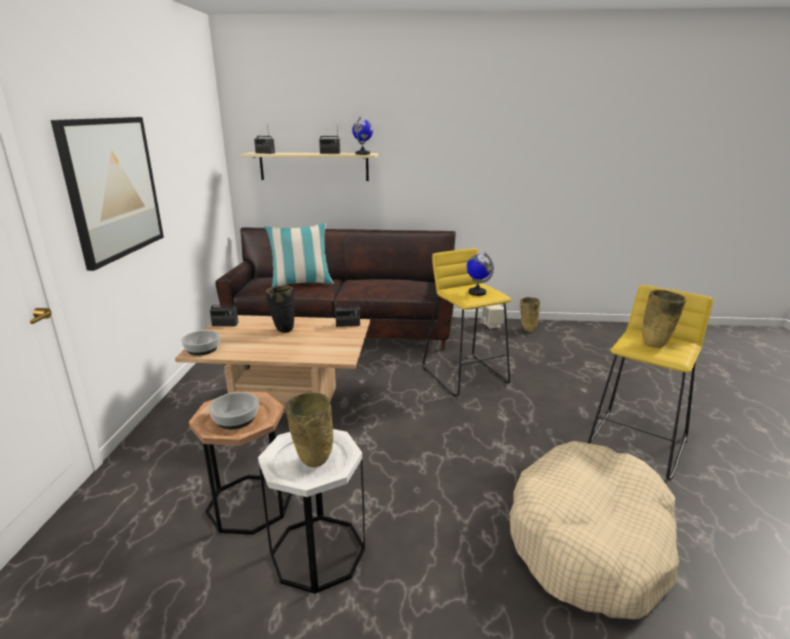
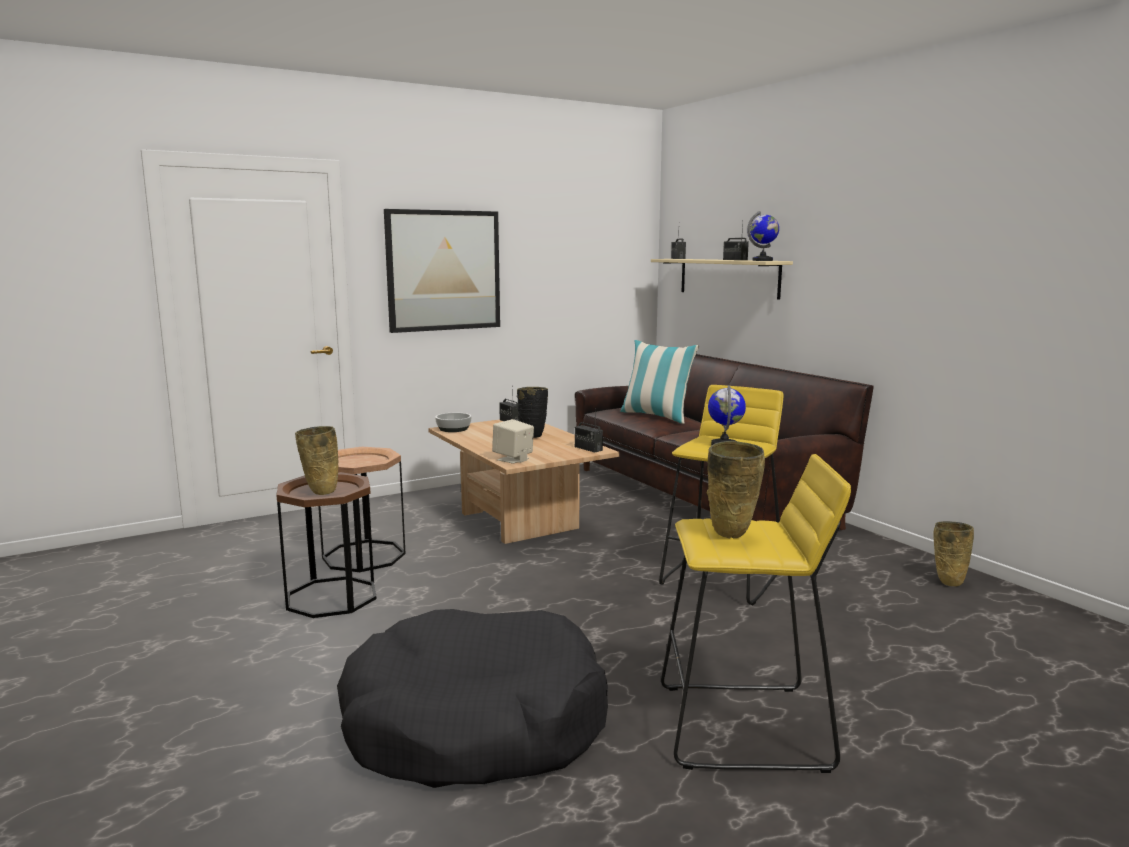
camera: 55 degrees right, 10 degrees down
(236, 418) = (354, 460): bowl -> none
(318, 552) = (331, 597): white side table -> brown side table
(492, 325) = (904, 558): beige speaker -> beige speaker (513, 459)
(590, 541) = (474, 723): beige dog bed -> black dog bed

